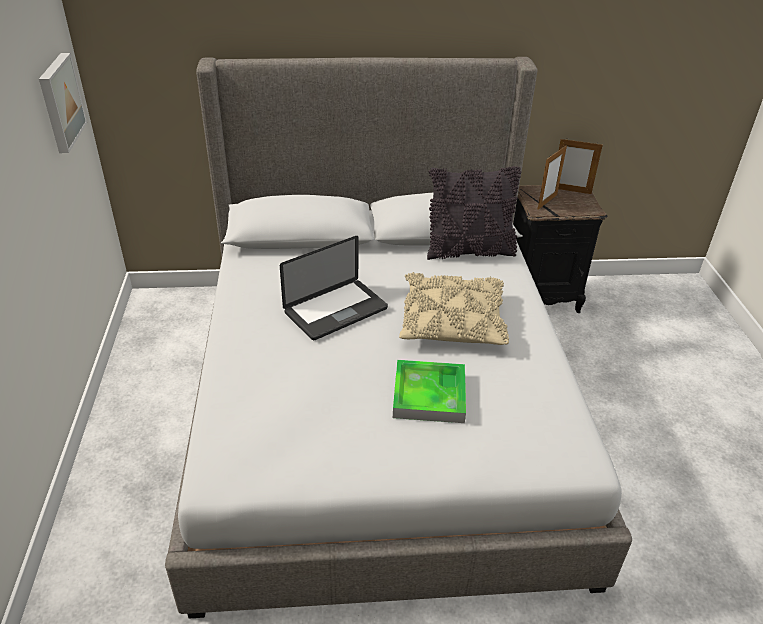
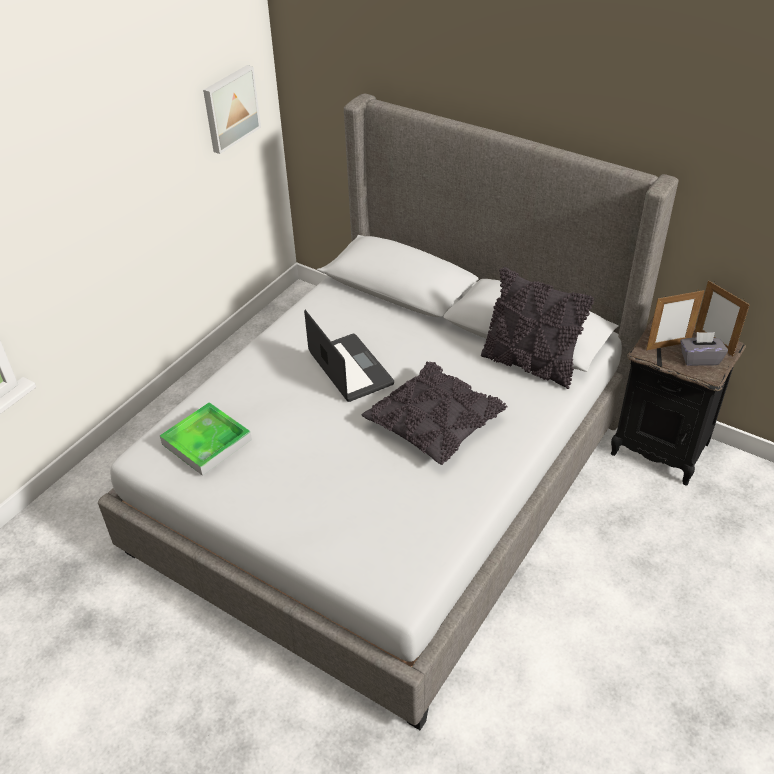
camera: 40 degrees right, 5 degrees up
(336, 310) = (350, 369): laptop -> laptop turned 120 degrees counterclockwise
(429, 395) = (343, 474): tray -> tray (206, 442)
(452, 321) = (435, 423): beige pillow -> black pillow
(575, 202) = (699, 359): none -> grey tissue box

